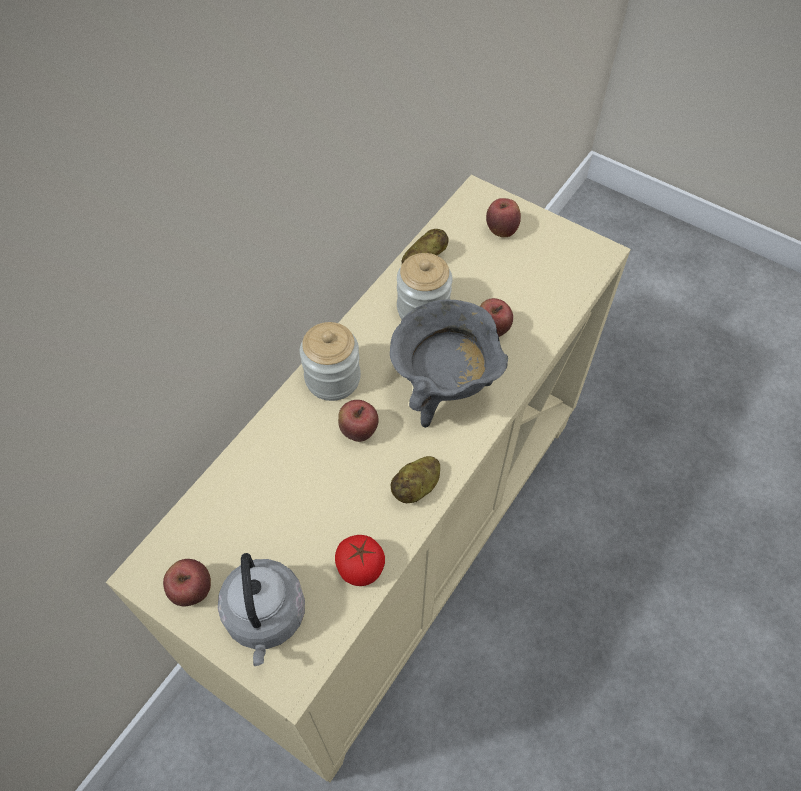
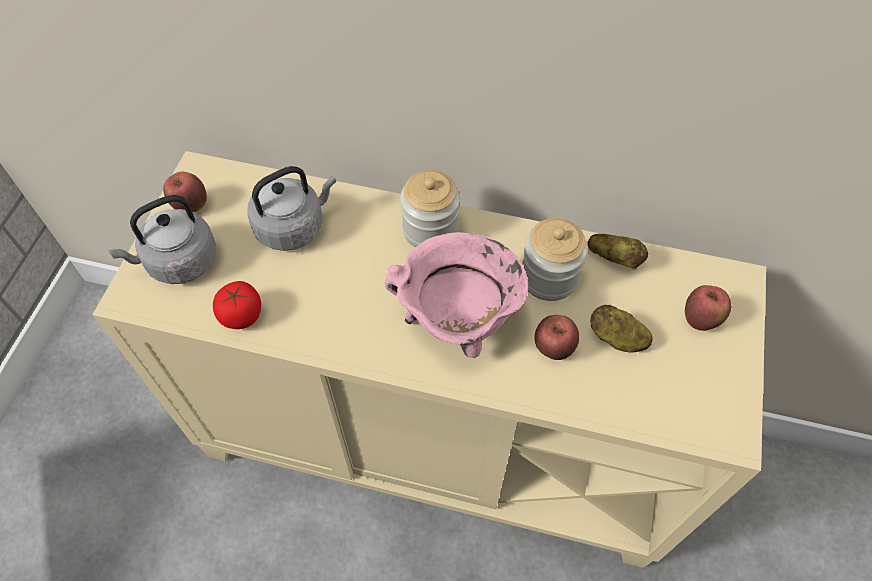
camera: 70 degrees right, 0 degrees up
(272, 494) = (293, 226): none -> grey kettle
(358, 431) = (380, 268): apple -> none
(417, 487) = (336, 335): potato -> potato (616, 339)
(444, 389) = (457, 325): grey cooking pot -> pink cooking pot

